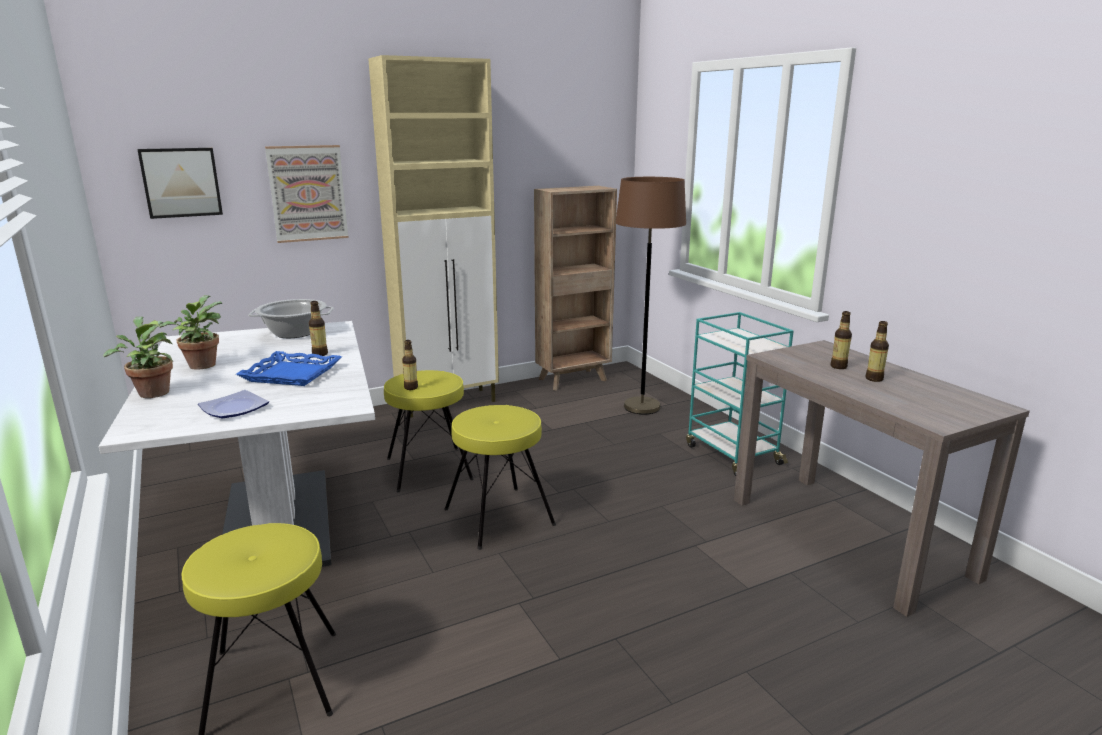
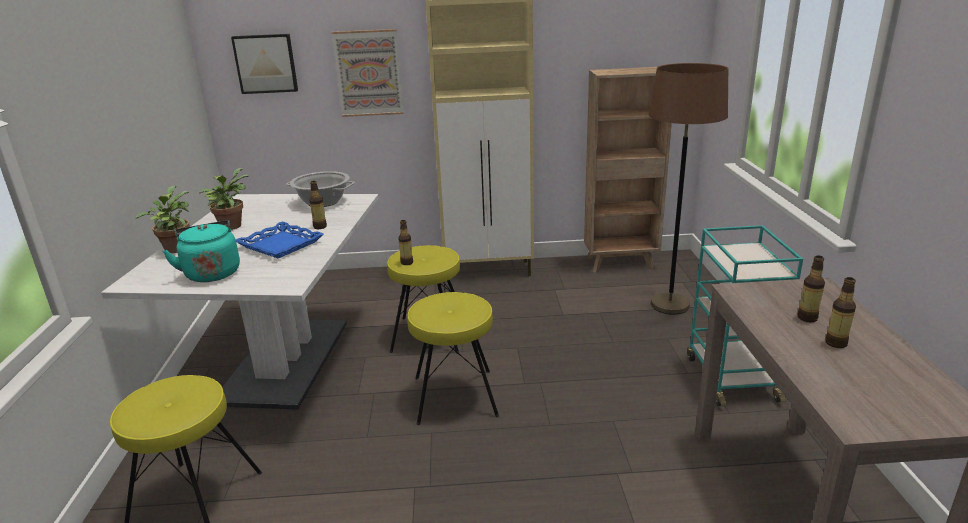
camera: 25 degrees right, 5 degrees up
(235, 408) = (212, 272): plate -> turquoise kettle

